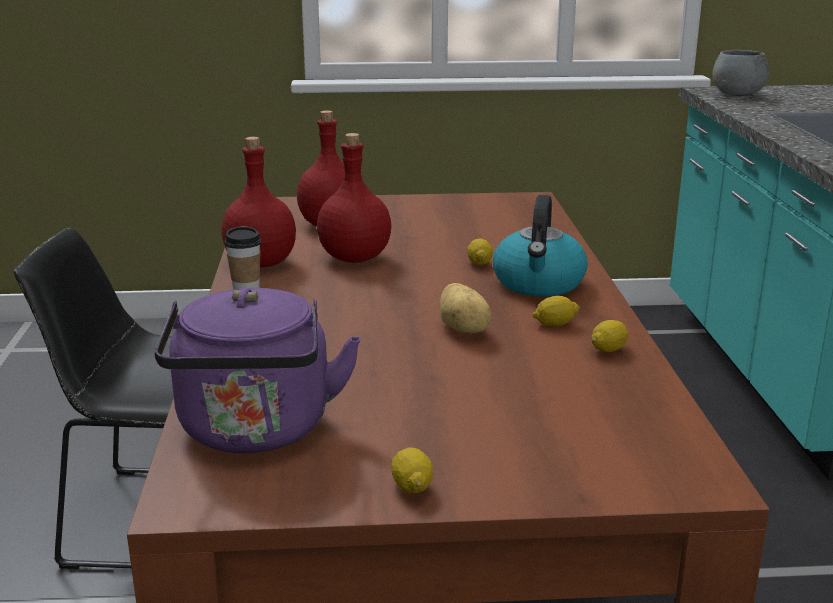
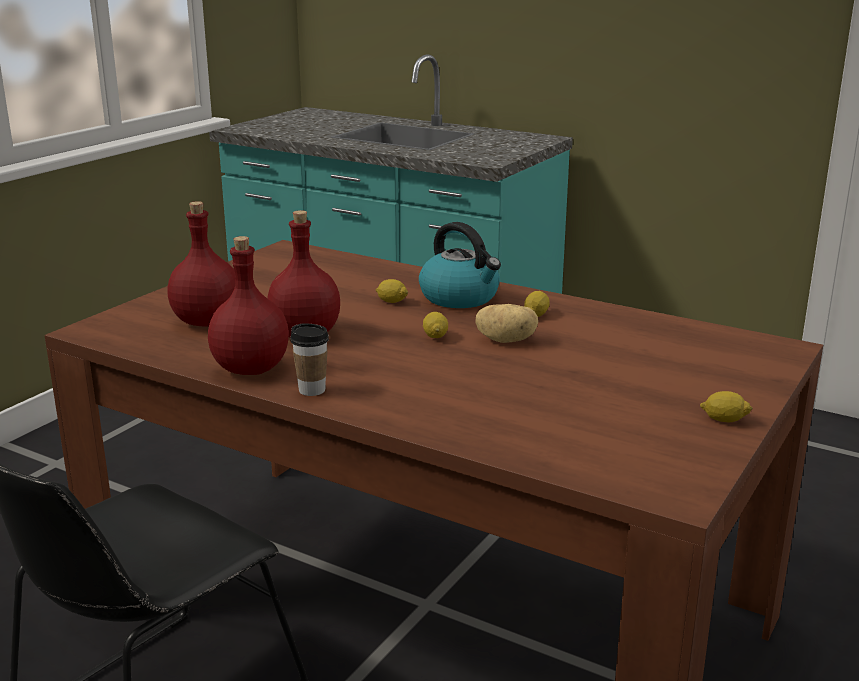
camera: 55 degrees left, 0 degrees up
(255, 432) = (594, 448): purple kettle -> none
(608, 349) = (595, 314): lemon -> lemon (435, 336)
(738, 95) = (270, 128): grey bowl -> none

